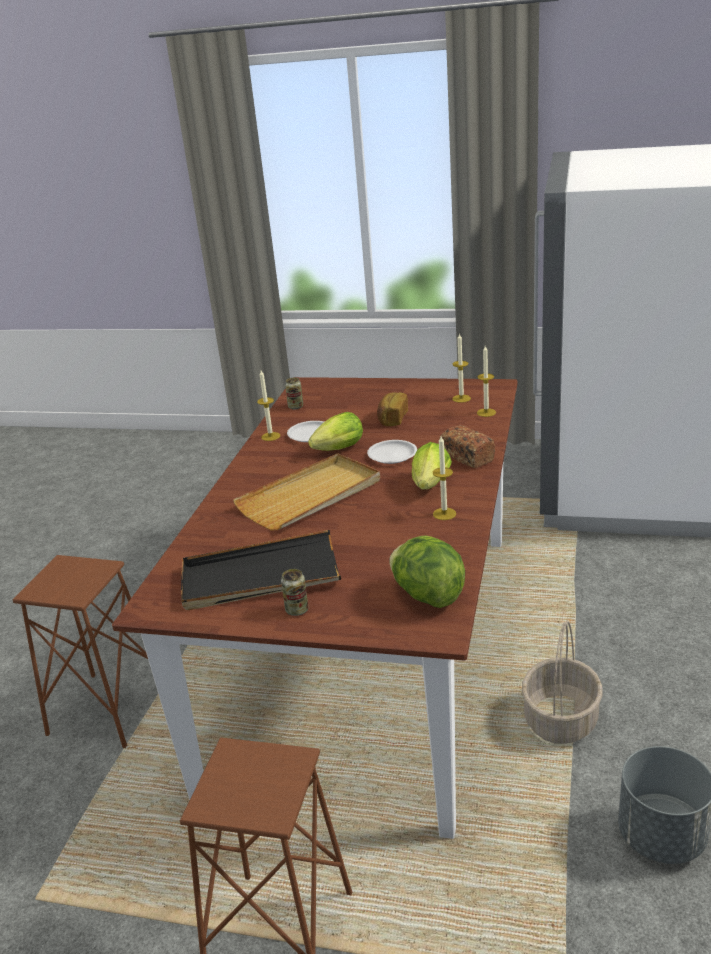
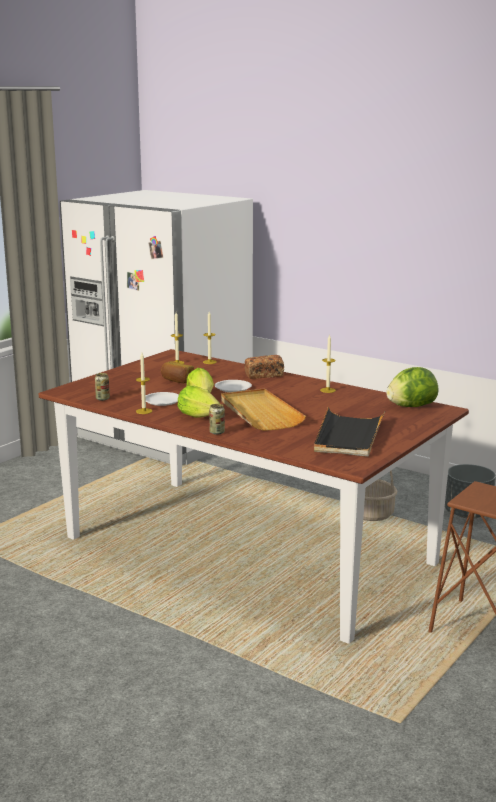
camera: 70 degrees left, 10 degrees down
(108, 710) = (205, 670): brown stool -> none
(297, 610) = (396, 432): can -> can (217, 432)
(430, 486) = (289, 387): lettuce -> lettuce (200, 417)

